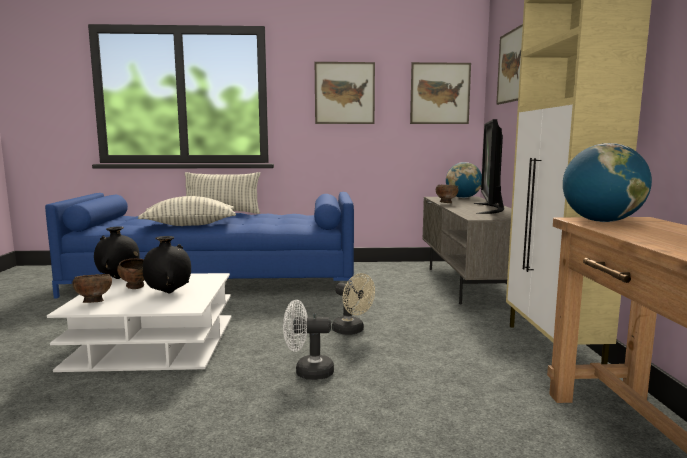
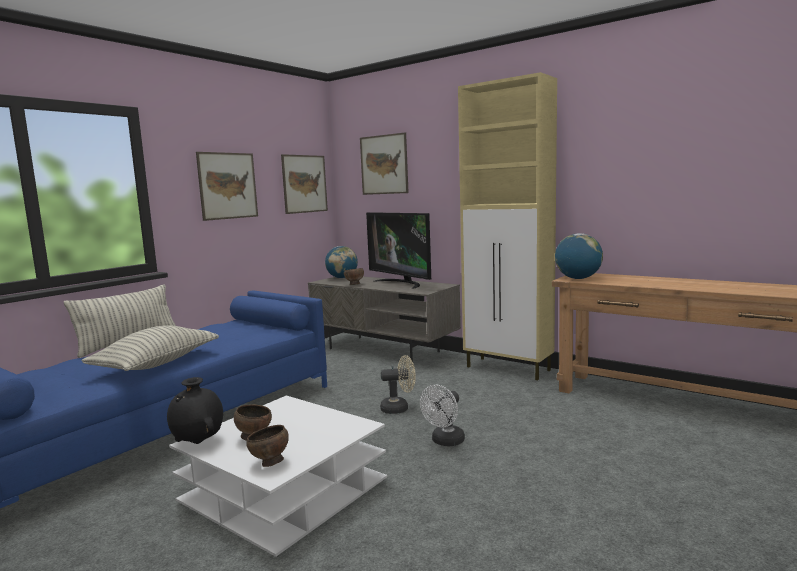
camera: 50 degrees left, 0 degrees up
(168, 293) = (303, 427): black vase -> none

